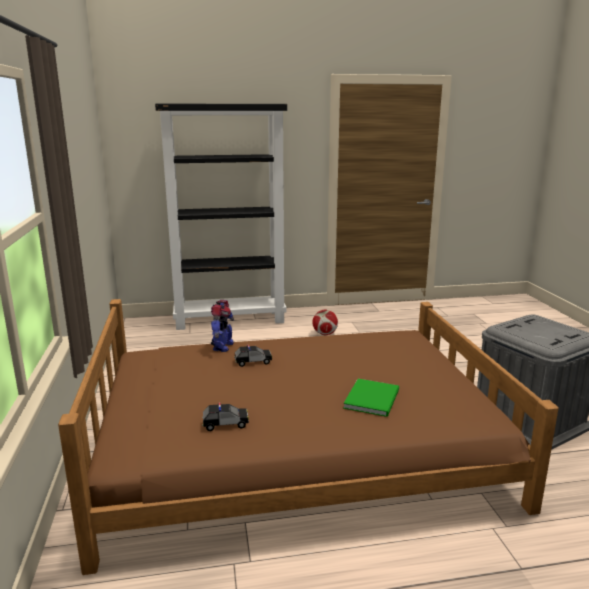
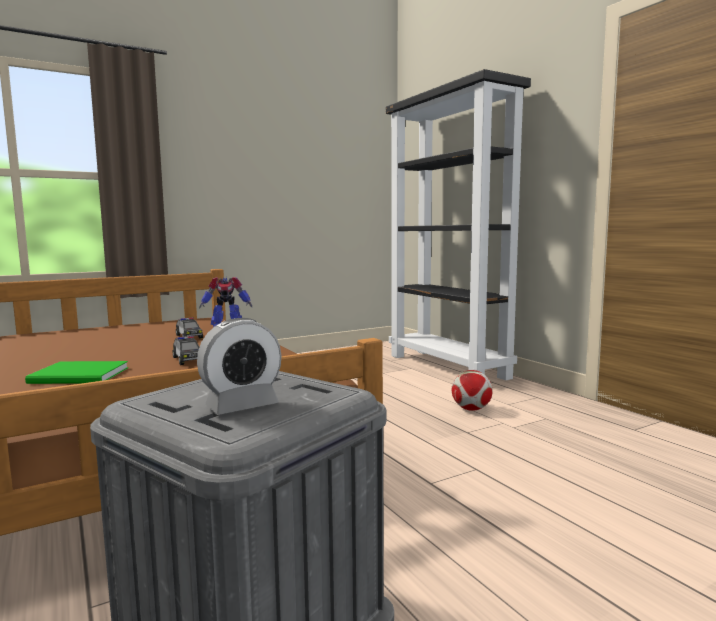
camera: 70 degrees right, 10 degrees down
(225, 424) = (49, 344): toy car -> toy car (188, 360)
(556, 331) = (242, 406): none -> alarm clock

